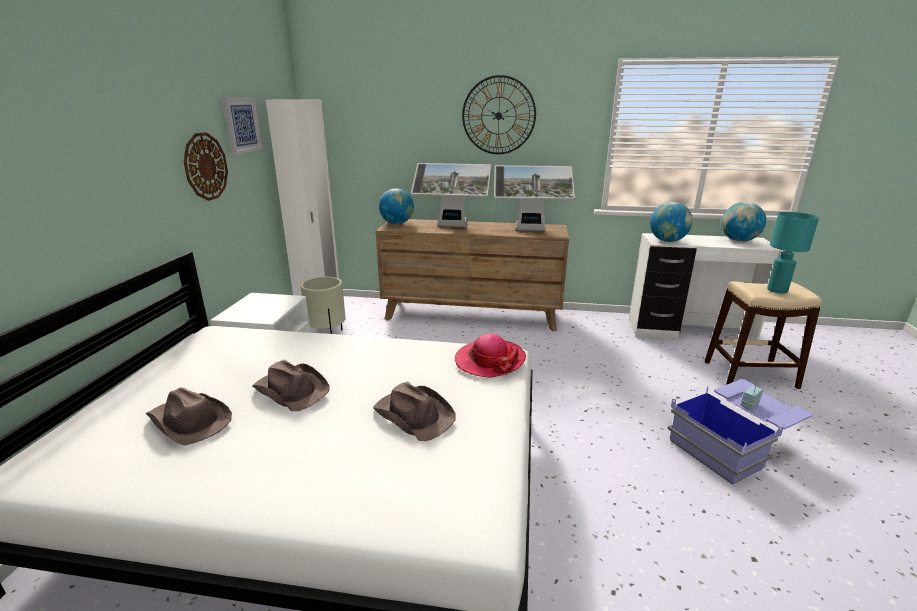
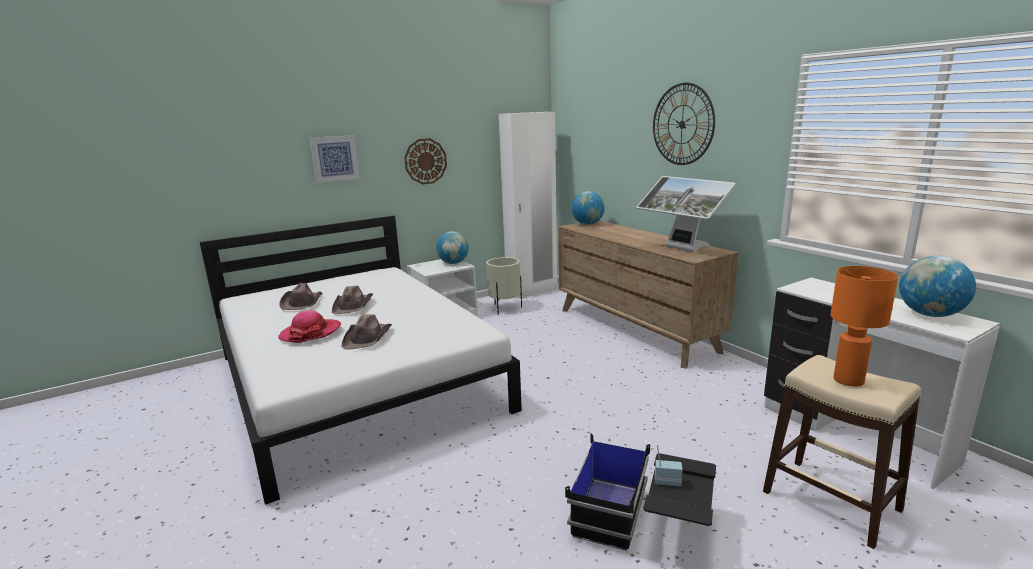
camera: 50 degrees right, 5 degrees down
(241, 125) = (470, 133): picture -> picture (334, 158)
(452, 226) = (622, 233): monitor -> none
(489, 360) = (464, 331): hat -> hat (310, 333)
(667, 241) = (811, 290): globe -> globe (453, 263)
(732, 446) = (641, 522): blue storage box -> black storage box
(776, 290) = (848, 380): turquoise table lamp -> orange table lamp

